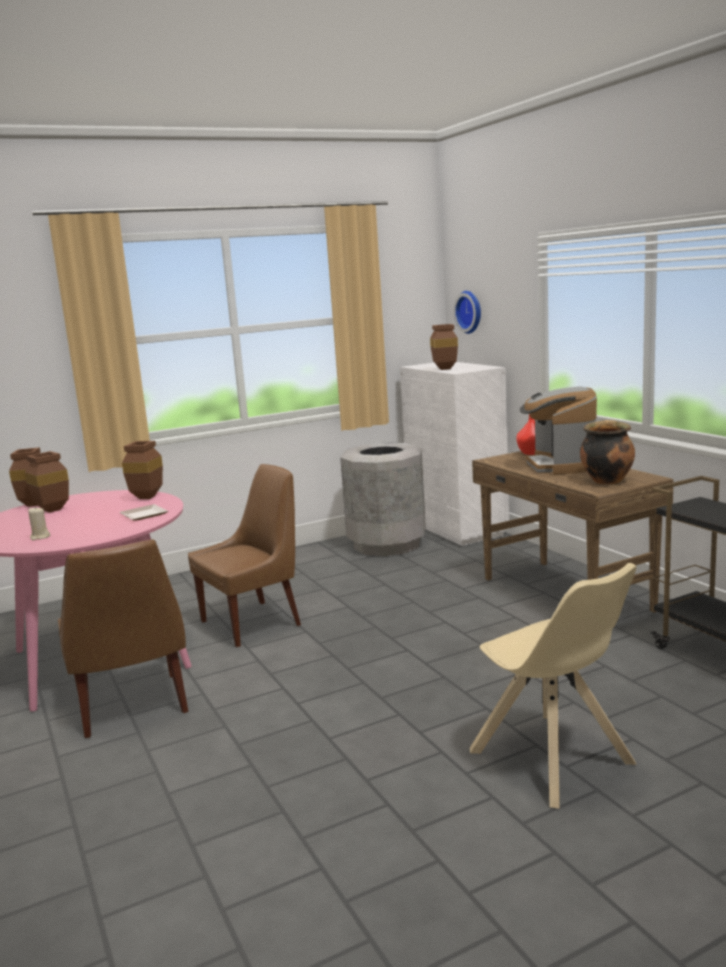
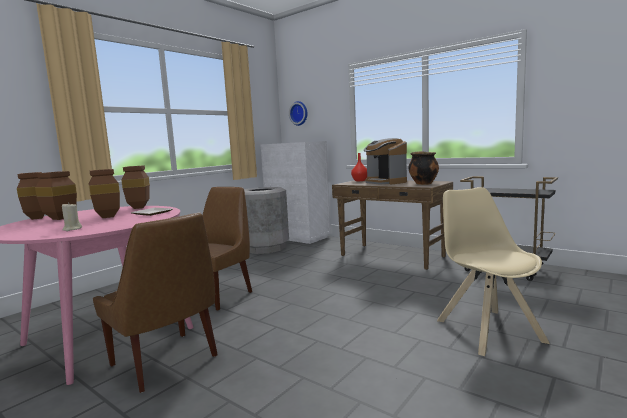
camera: 25 degrees left, 5 degrees down
(443, 369) = (292, 142): brown vase -> brown vase (106, 217)
(554, 760) = (487, 329): beige chair -> beige chair turned 135 degrees counterclockwise

